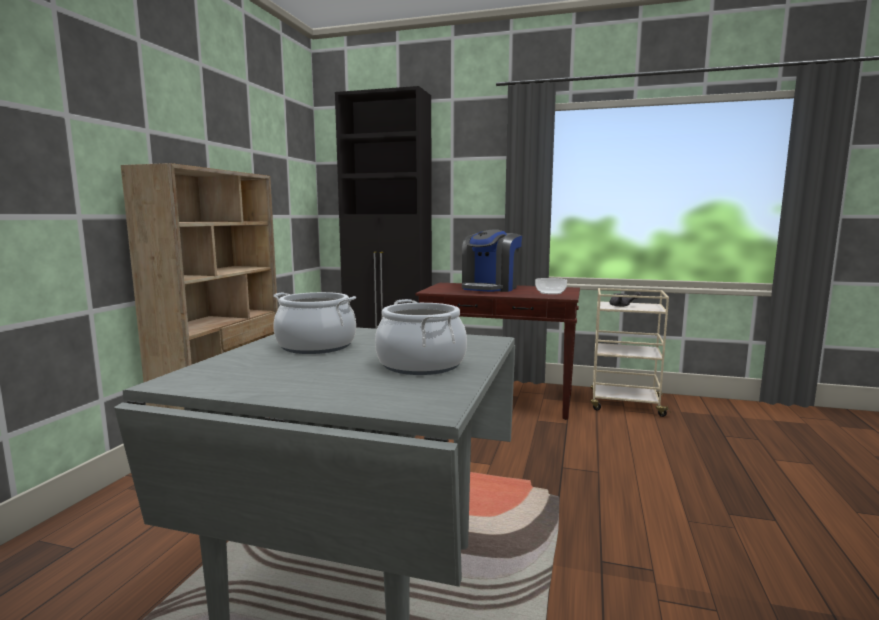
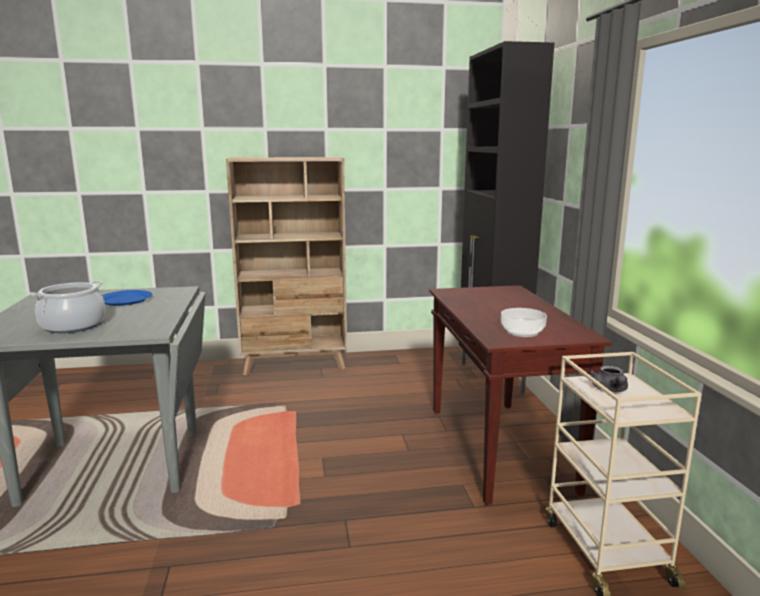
camera: 65 degrees right, 5 degrees up
(316, 346) = (125, 300): cooking pot -> blue plate
(490, 288) = (510, 306): coffee machine -> none

